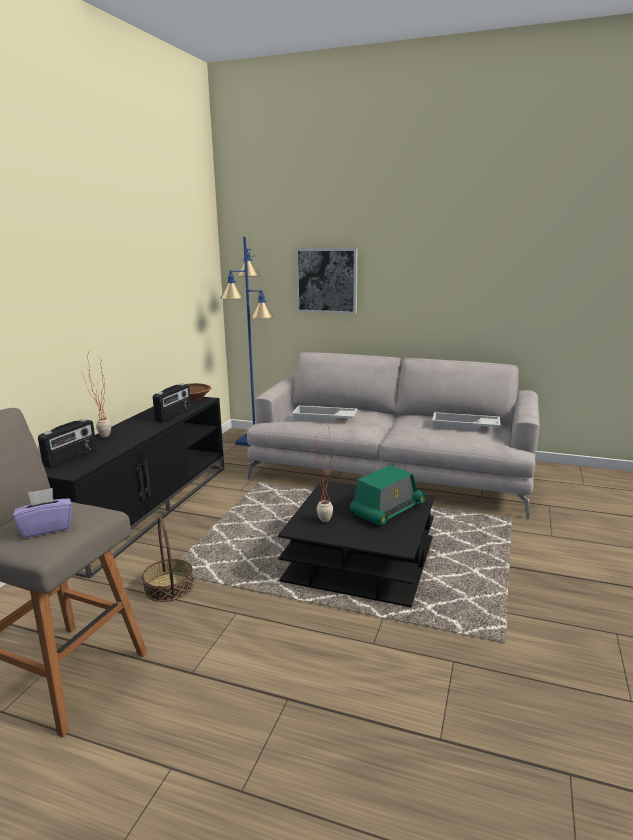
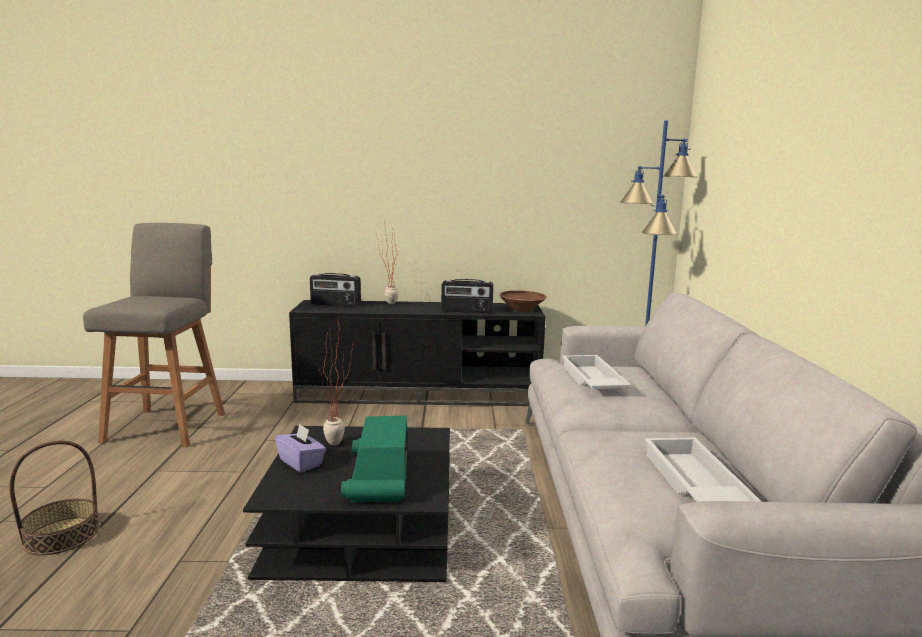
camera: 70 degrees right, 5 degrees down
(46, 528) = (136, 301): purple tissue box -> purple tissue box (301, 462)
(169, 587) = (284, 433): basket -> basket (62, 536)
(327, 280) = (753, 188): picture -> none
(387, 509) = (378, 478): radio -> radio turned 60 degrees clockwise

